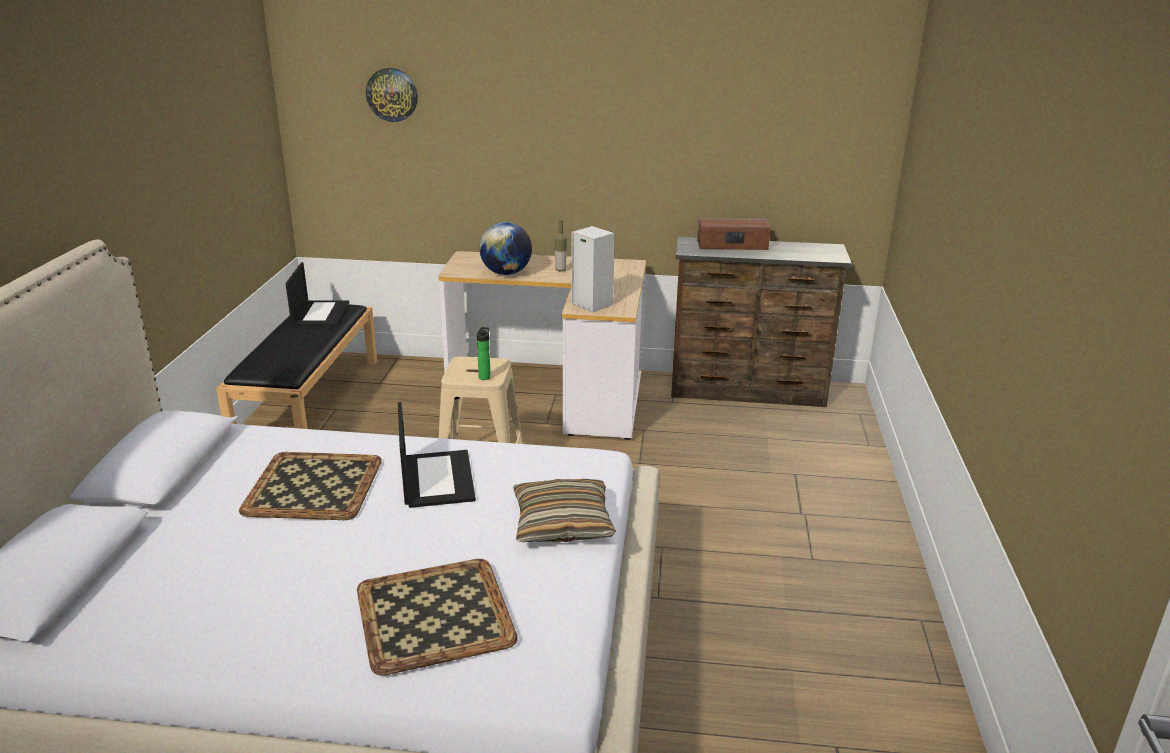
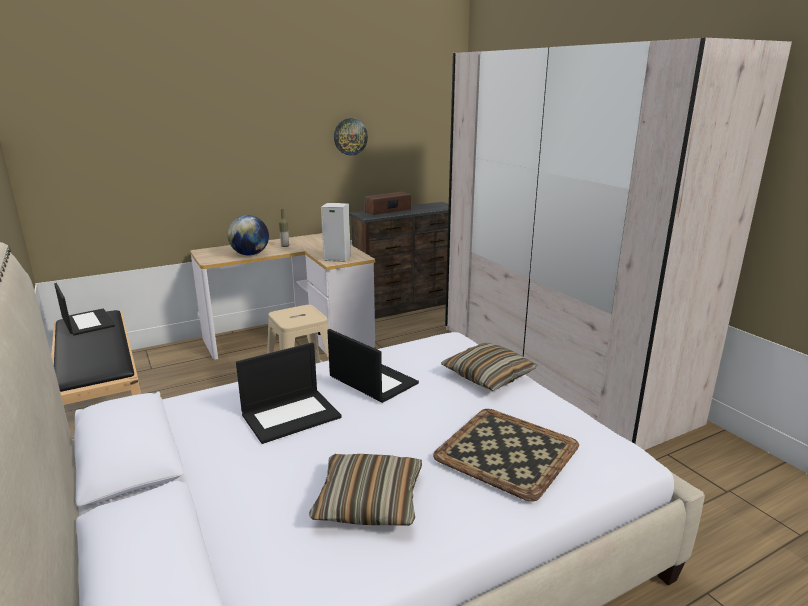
camera: 35 degrees left, 5 degrees down
(257, 599) = (369, 501): none -> pillow
(315, 485) = (291, 415): tray -> laptop
(392, 94) = (120, 129): wall clock -> wall clock (350, 136)
(485, 376) = (310, 317): bottle -> none
(840, 561) = (555, 370): none -> beige wardrobe

